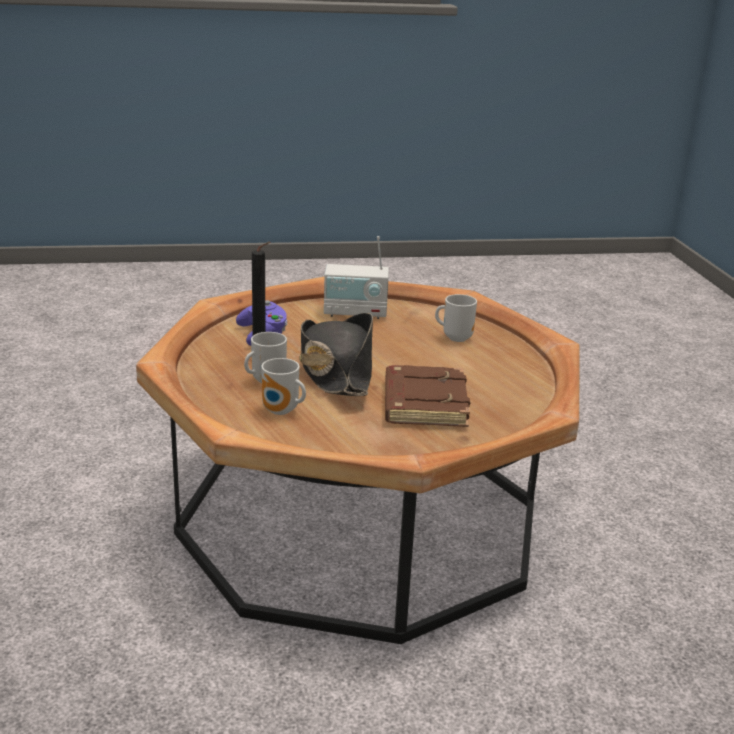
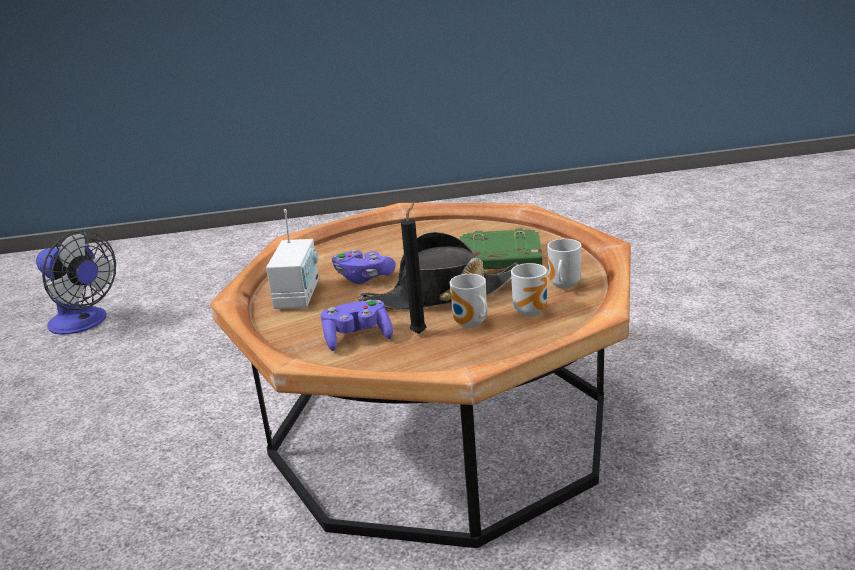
camera: 85 degrees left, 0 degrees up
(388, 337) = (363, 278): none -> purple game controller
(423, 403) = (499, 258): brown book -> green book
(455, 337) = (364, 252): mug -> mug (562, 286)
(558, 327) = (84, 323): none -> fan

